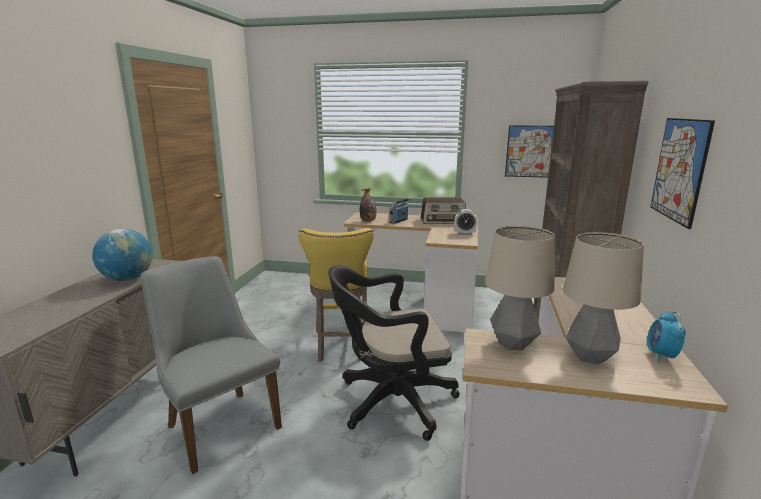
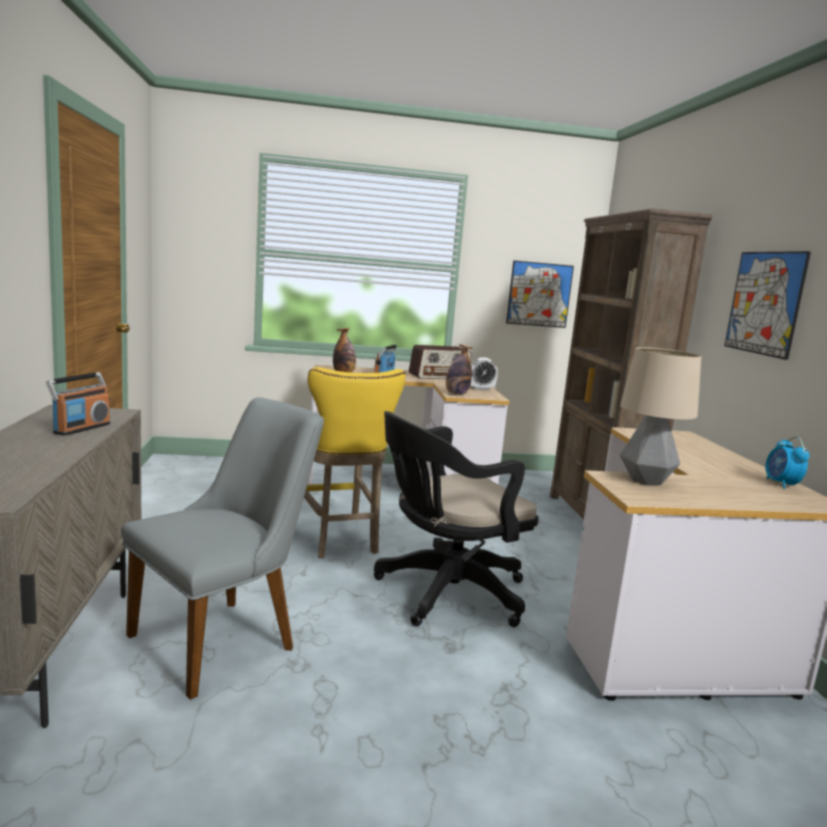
camera: 20 degrees left, 5 degrees down
(127, 279) = (81, 428): globe -> radio
(218, 422) = (226, 638): grey chair -> grey chair turned 105 degrees clockwise
(438, 239) = (456, 394): none -> bottle
(589, 356) = (724, 487): table lamp -> none

